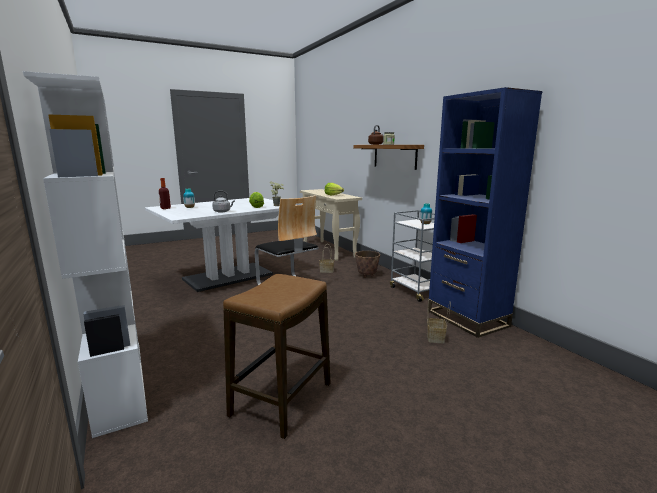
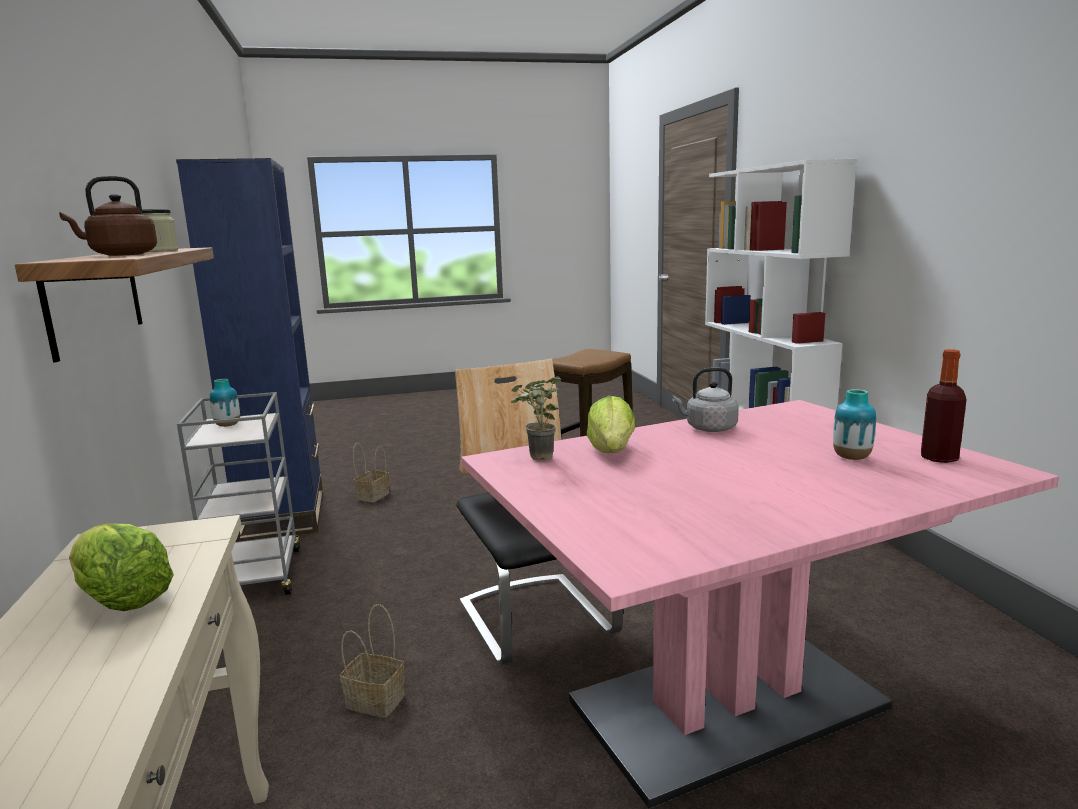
camera: 165 degrees left, 0 degrees up
(228, 277) = (727, 705): white dining table -> pink dining table
(367, 275) = (283, 653): planter -> none

